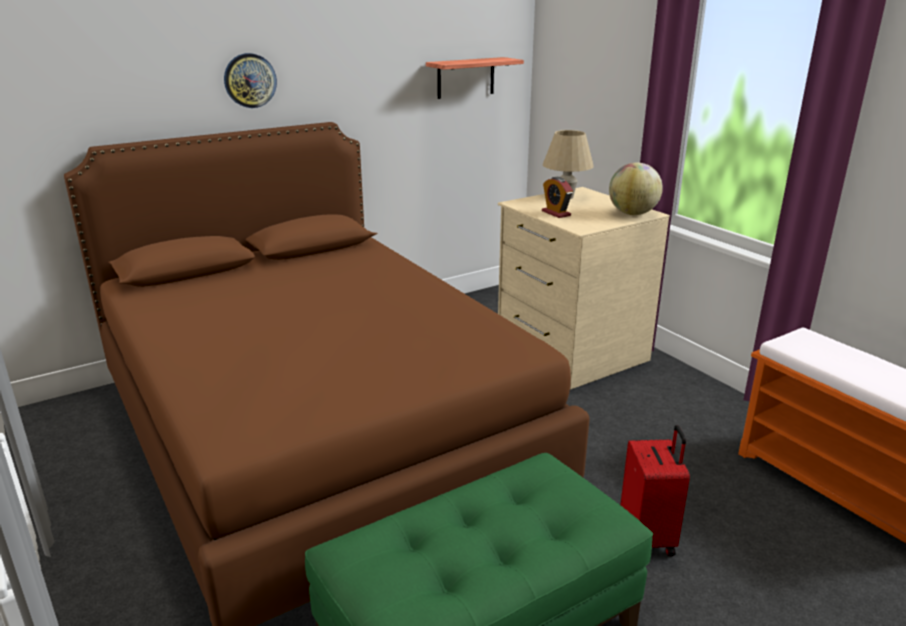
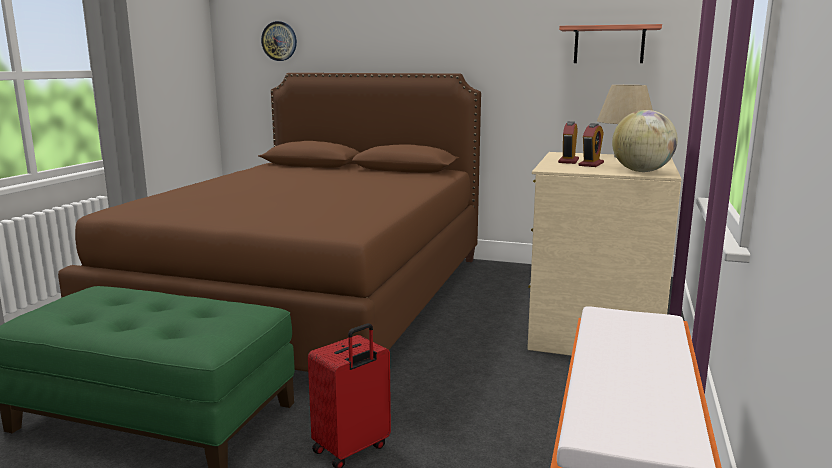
camera: 50 degrees right, 10 degrees down
(250, 80) = (401, 35): wall clock -> wall clock (279, 41)
(581, 213) = (591, 164): none -> alarm clock

